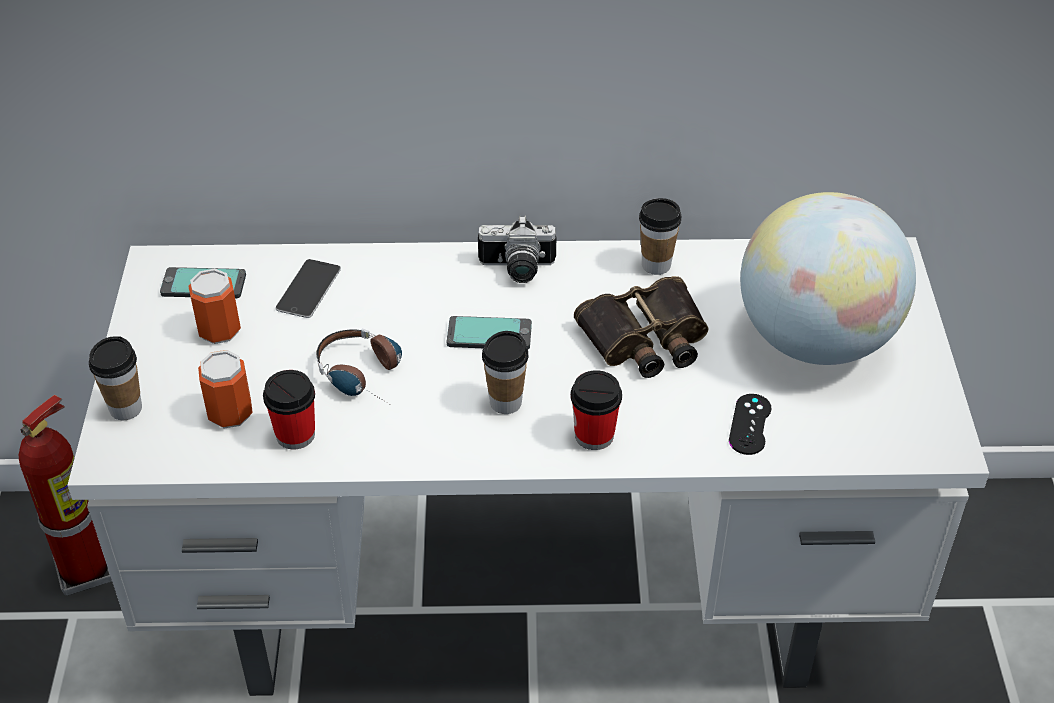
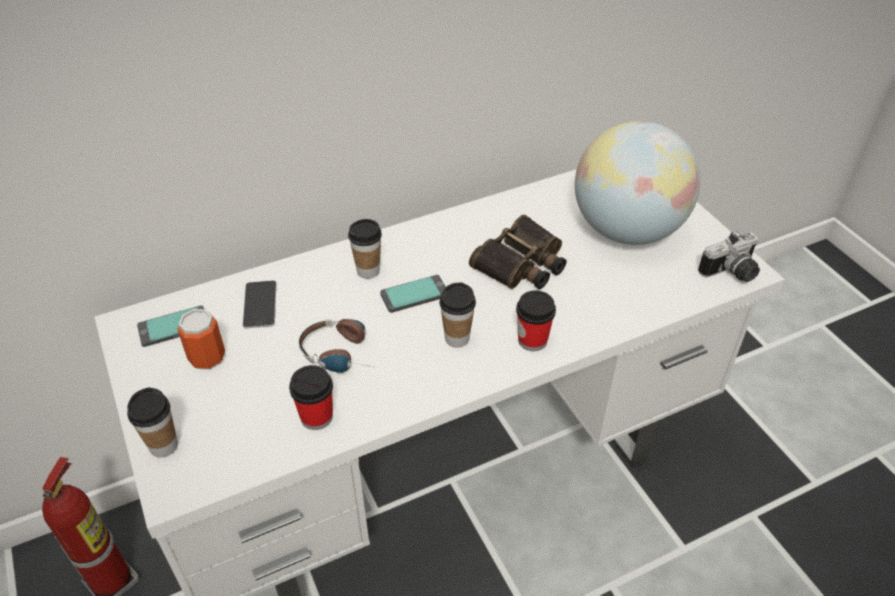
camera: 25 degrees left, 0 degrees up
(230, 413) = (254, 418): can -> none
(517, 270) = (404, 244): camera -> camera (731, 273)
(656, 265) = (495, 213): cup -> cup (368, 271)
(750, 424) = (626, 297): black game controller -> none

